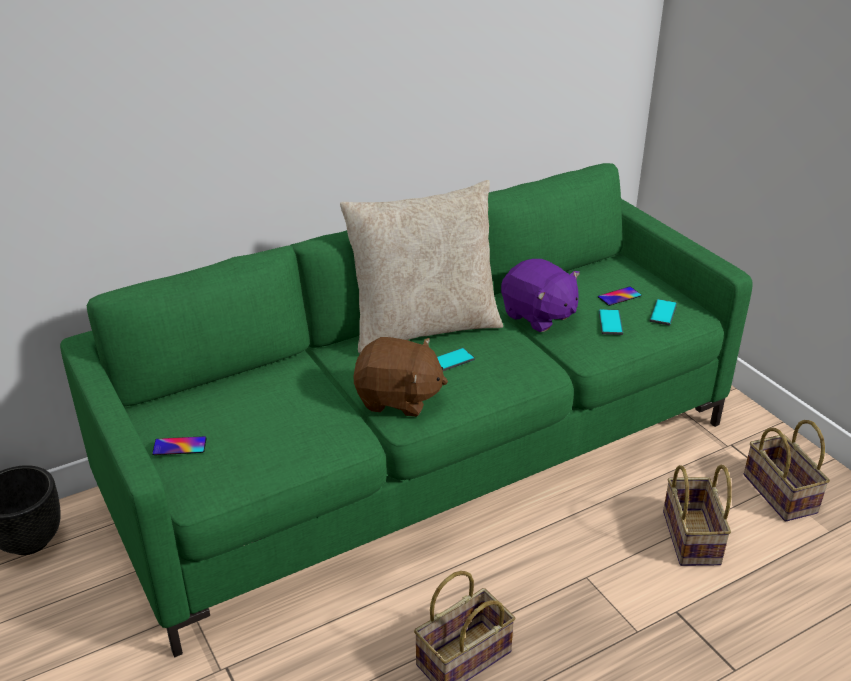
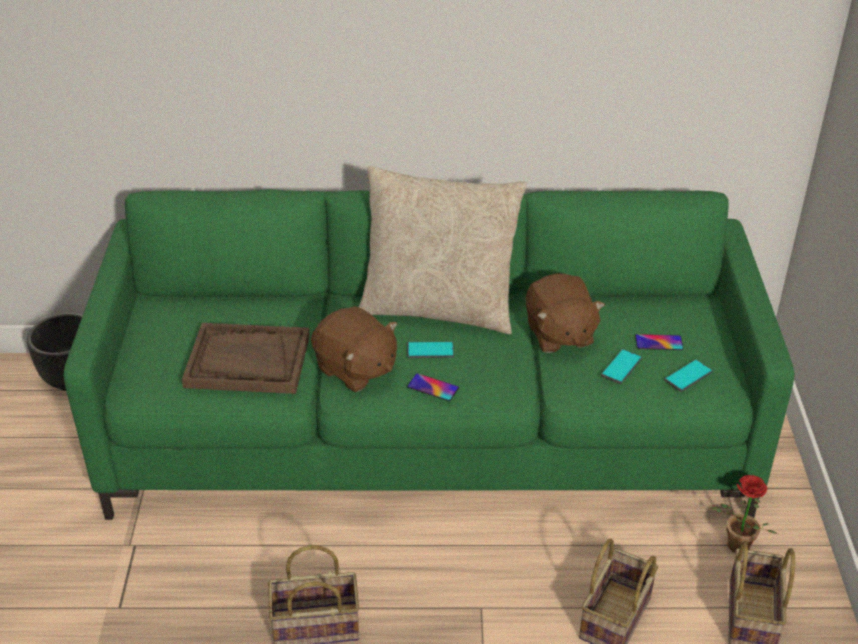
camera: 30 degrees right, 5 degrees up
(179, 446) = (151, 345): phone -> phone (433, 387)
(293, 426) = (247, 361): none -> brown tray
(538, 316) = (559, 334): purple plush toy -> brown plush toy
(724, 449) = (734, 547): none -> potted plant

